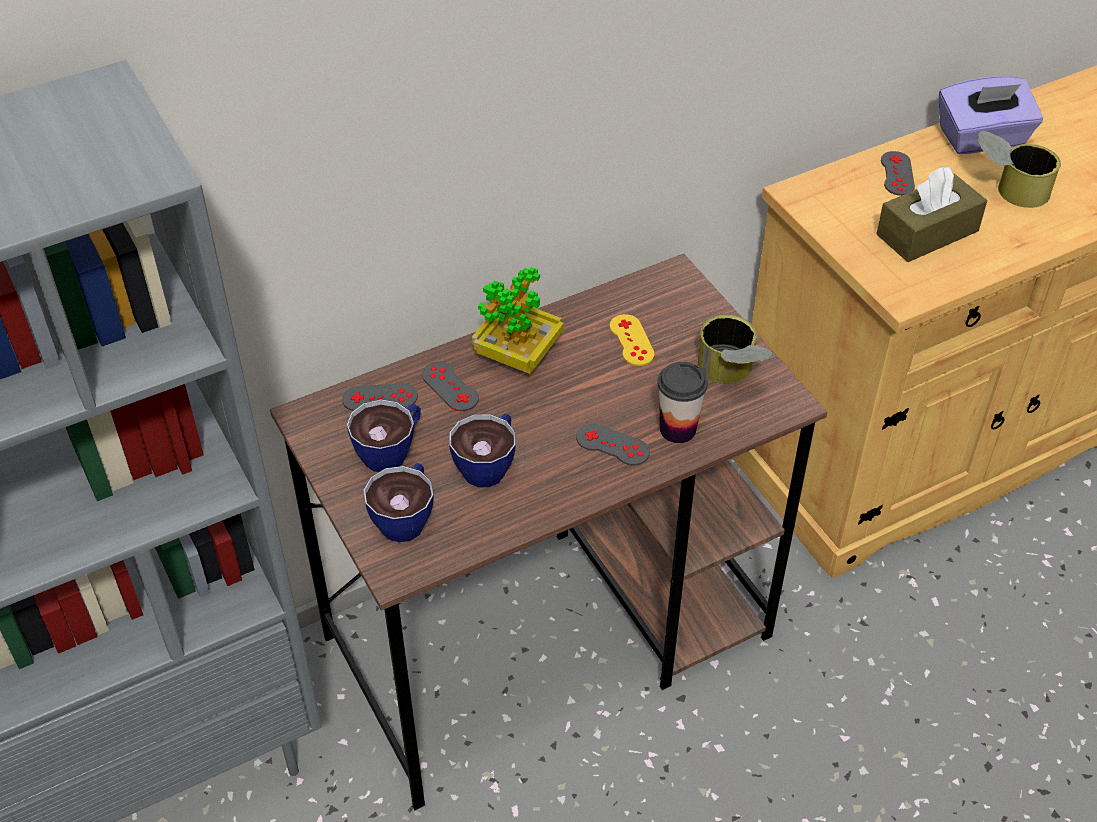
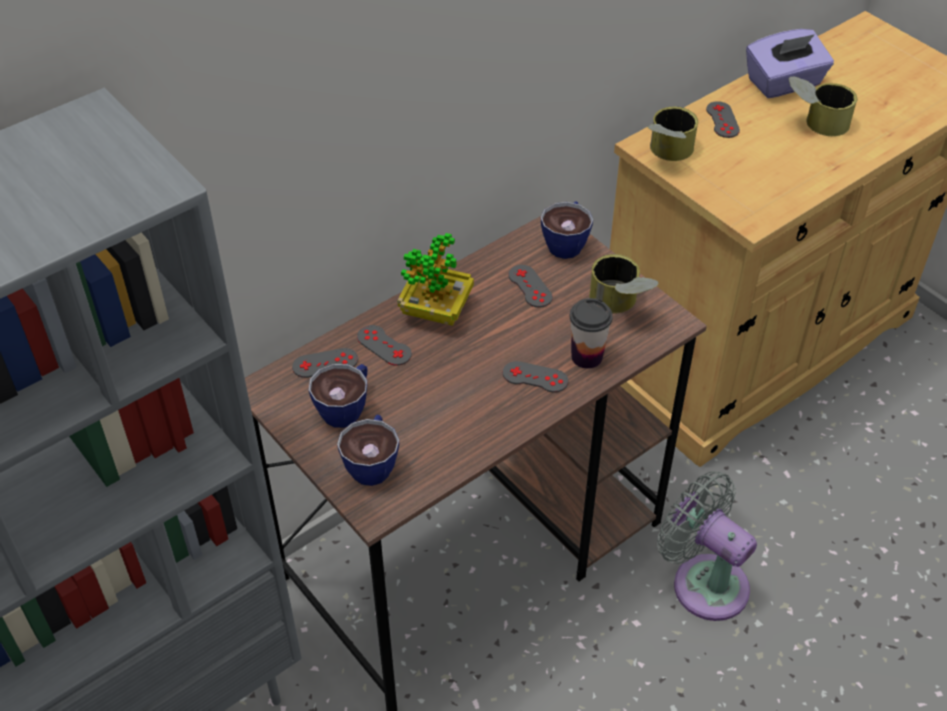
camera: 10 degrees left, 0 degrees up
(489, 464) = (434, 408): cup -> cup (567, 242)
(631, 340) = (530, 286): yellow game controller -> grey game controller
(809, 712) = (704, 581): none -> grey fan
(821, 207) = (667, 155): none -> can
(927, 233) = (758, 166): brown tissue box -> none

